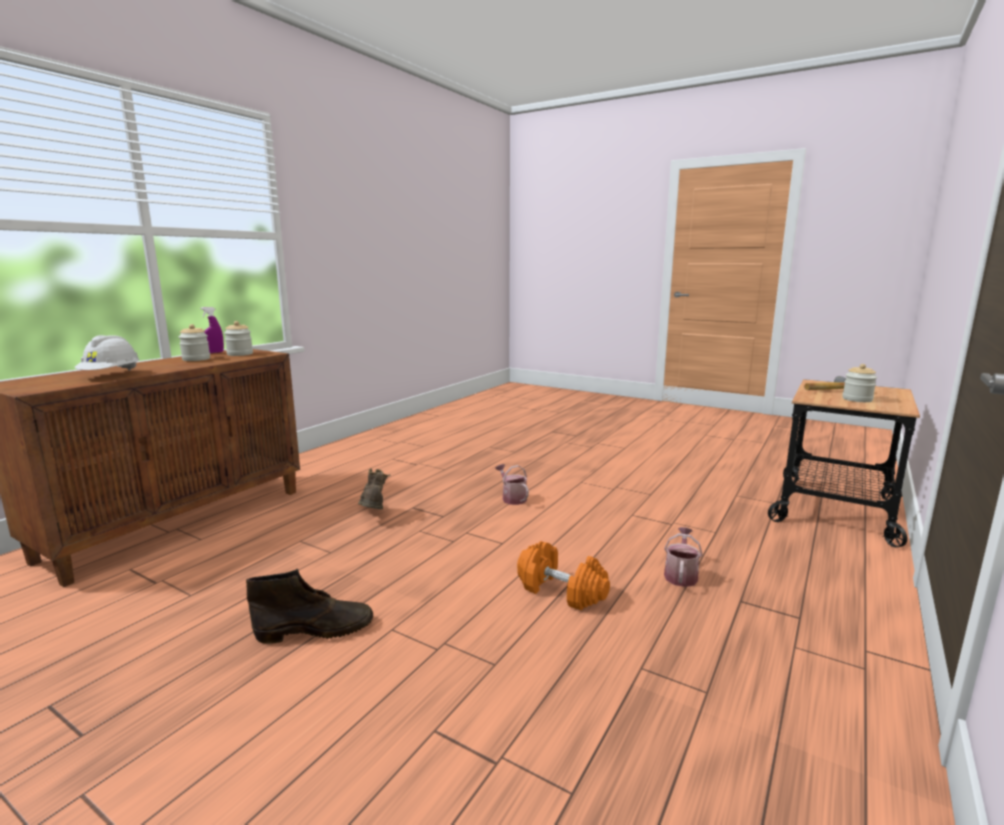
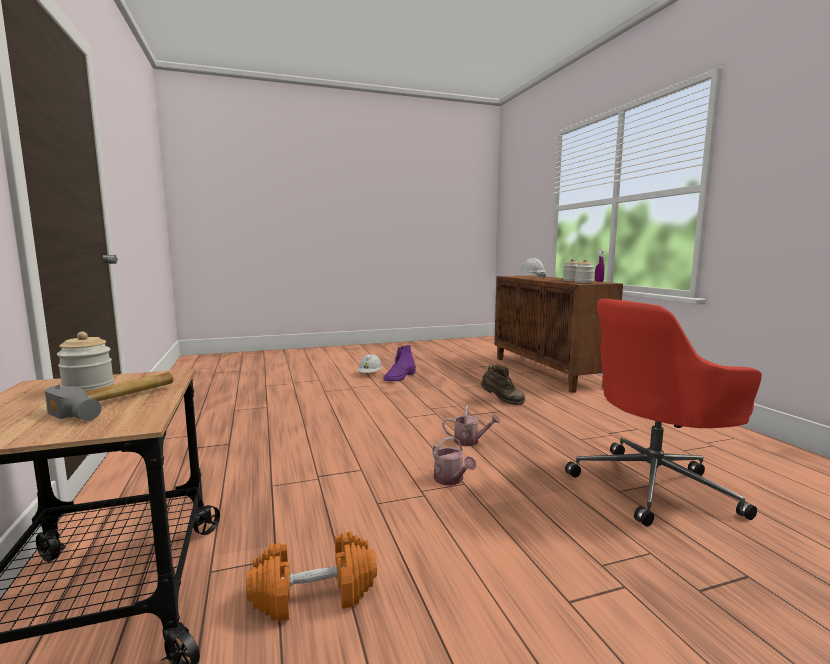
camera: 130 degrees right, 5 degrees down
(314, 683) = (370, 374): none -> white hard hat
(316, 629) = (399, 377): brown boot -> purple boot
(494, 447) = (654, 486): none -> red office chair
(562, 591) = (334, 413): orange dumbbell -> orange dumbbell (313, 596)
(681, 575) = (277, 442): watering can -> watering can (451, 480)

